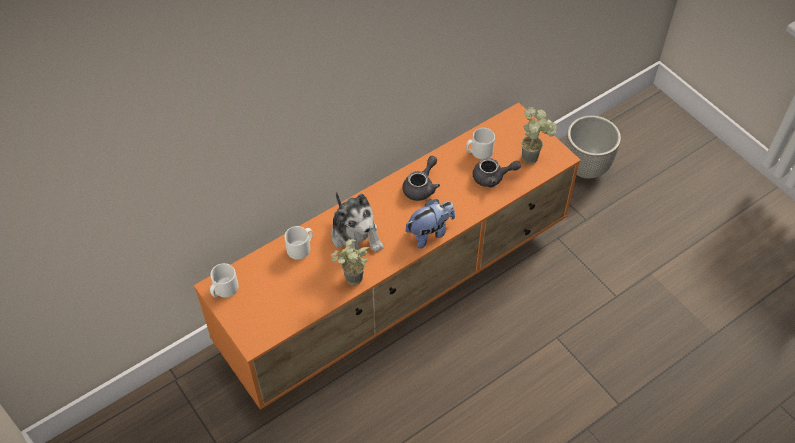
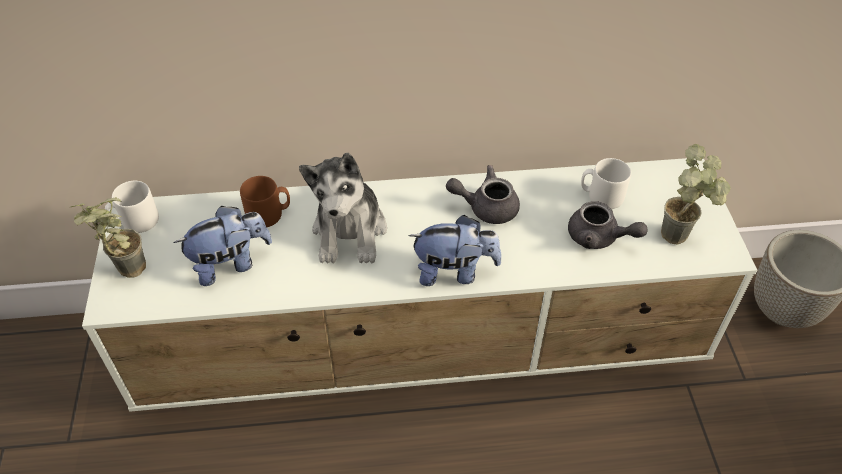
camera: 30 degrees right, 5 degrees down
(301, 248) = (269, 214): white mug -> brown mug
(303, 287) = (230, 264): none -> plush toy
(350, 282) = (296, 287): potted plant -> potted plant (124, 271)
(399, 289) = (424, 349): orange tv stand -> white tv stand
(421, 187) = (486, 207): grey teapot -> grey teapot turned 150 degrees counterclockwise

